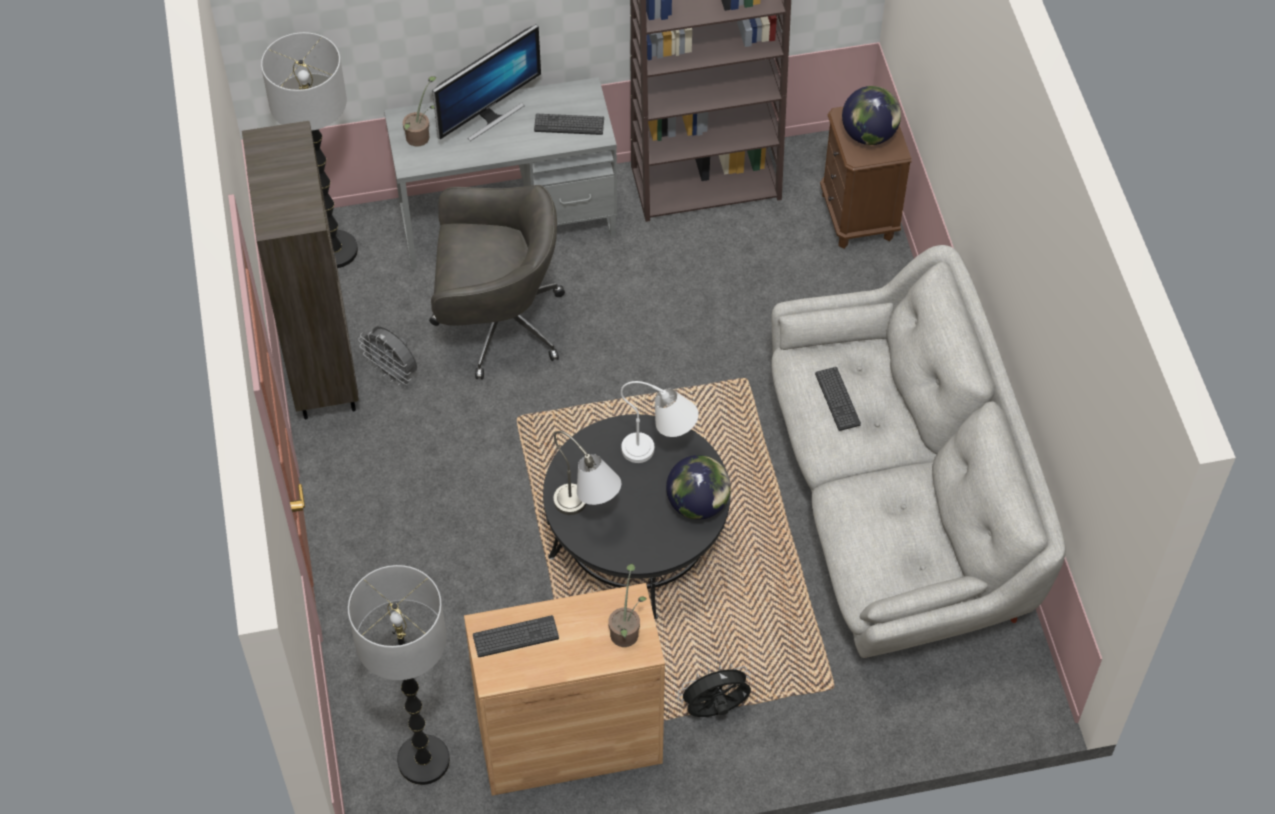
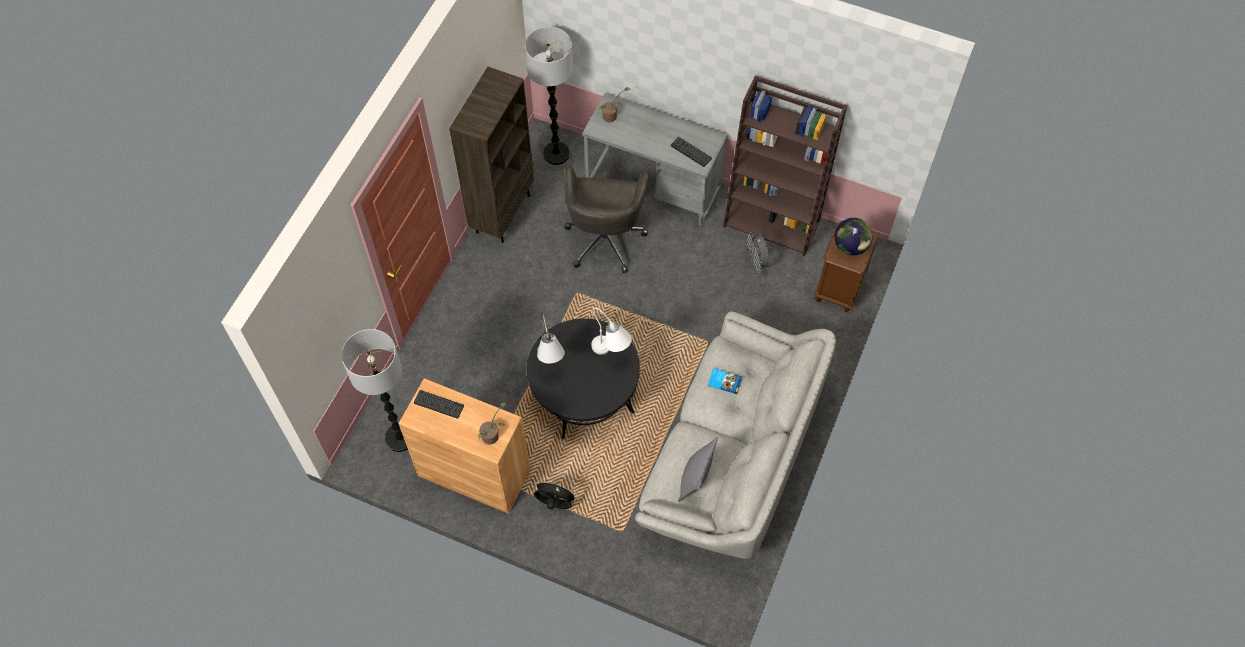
camera: 35 degrees right, 5 degrees up
(393, 373) = (535, 234): grey fan -> grey fan (758, 262)
(489, 116) = (654, 125): monitor -> none
(497, 324) = (605, 238): grey office chair -> grey office chair turned 60 degrees clockwise
(698, 504) = (608, 393): globe -> none
(837, 399) = (724, 381): keyboard -> book
(901, 544) = (695, 479): none -> grey pillow

